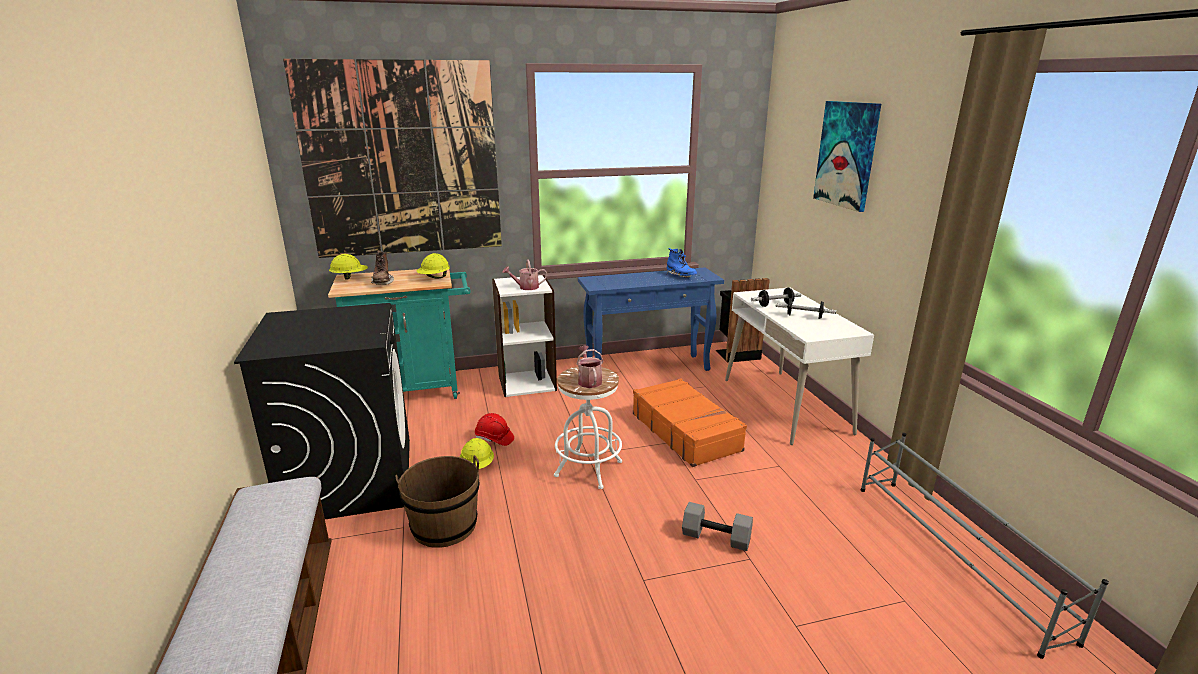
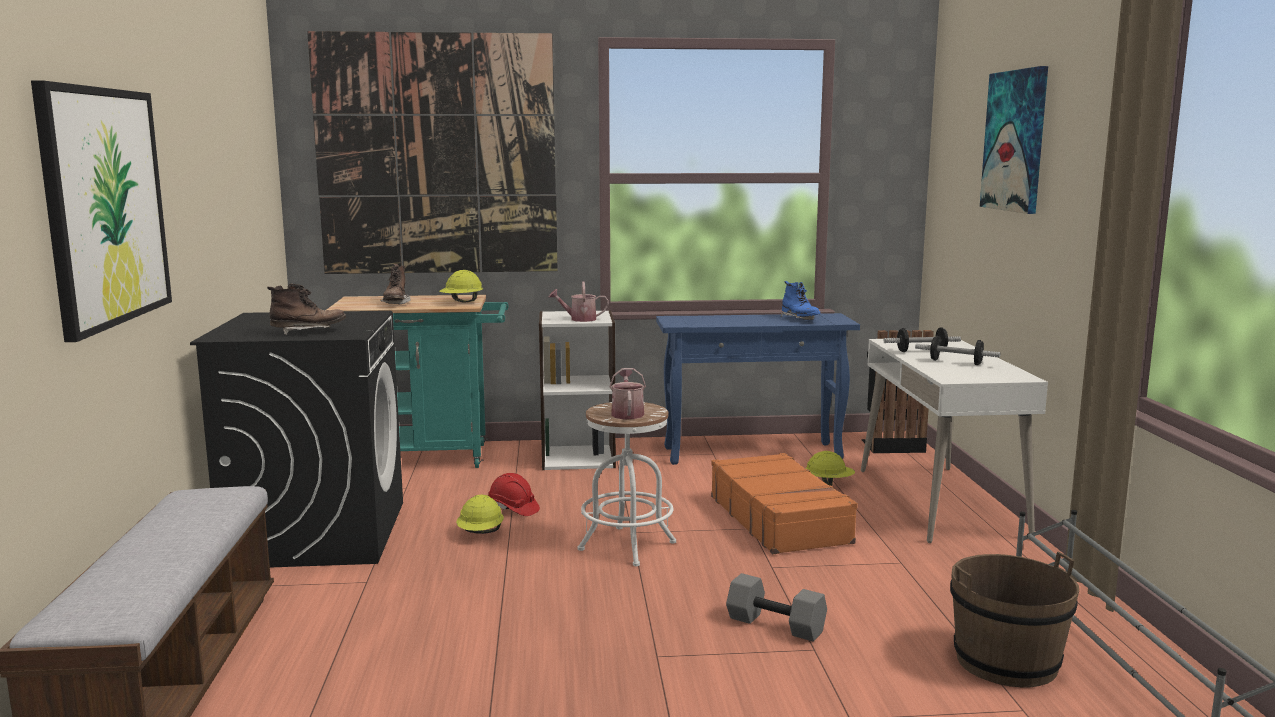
camera: 10 degrees right, 10 degrees down
(148, 277) = (105, 206): none -> picture
(333, 339) = (308, 332): none -> brown boot
(350, 278) = (358, 299): yellow hard hat -> yellow hard hat (829, 483)
(444, 526) = (417, 585): brown bucket -> brown bucket (1006, 661)

